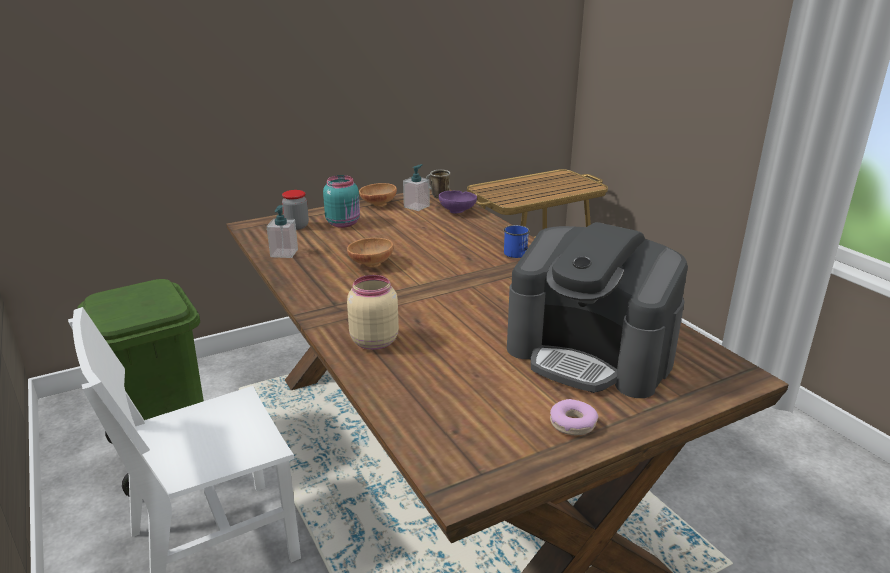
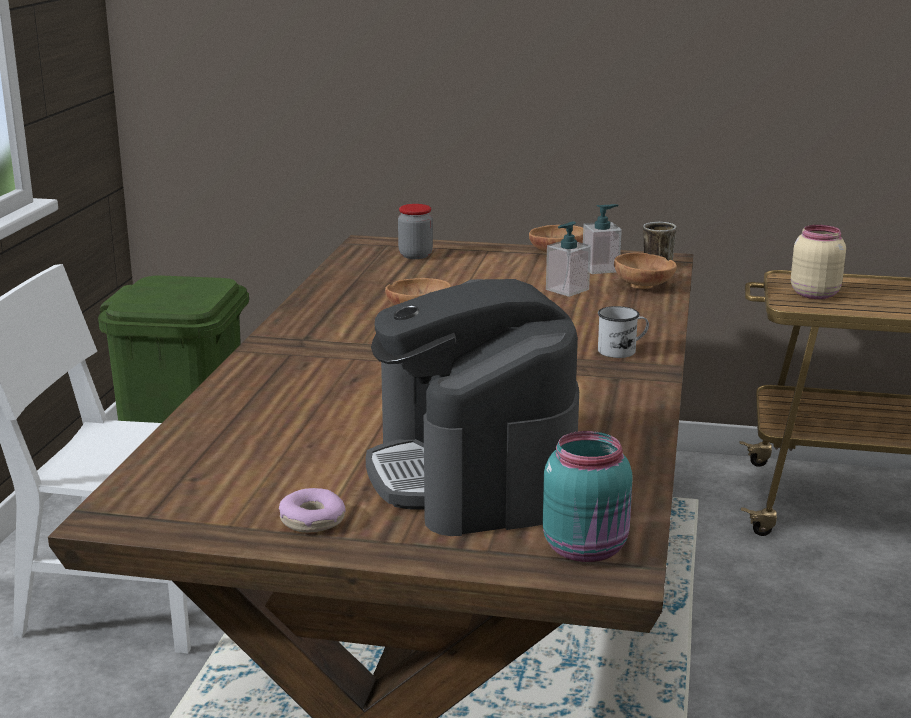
camera: 40 degrees right, 5 degrees down
(284, 253) = (350, 278): soap dispenser -> soap dispenser (567, 290)
(344, 223) = (473, 265): turquoise jar -> turquoise jar (587, 549)
(373, 341) = (275, 381): beige jar -> beige jar (814, 293)
(458, 211) = (645, 287): purple bowl -> brown bowl
(517, 252) = (622, 350): blue mug -> white mug

